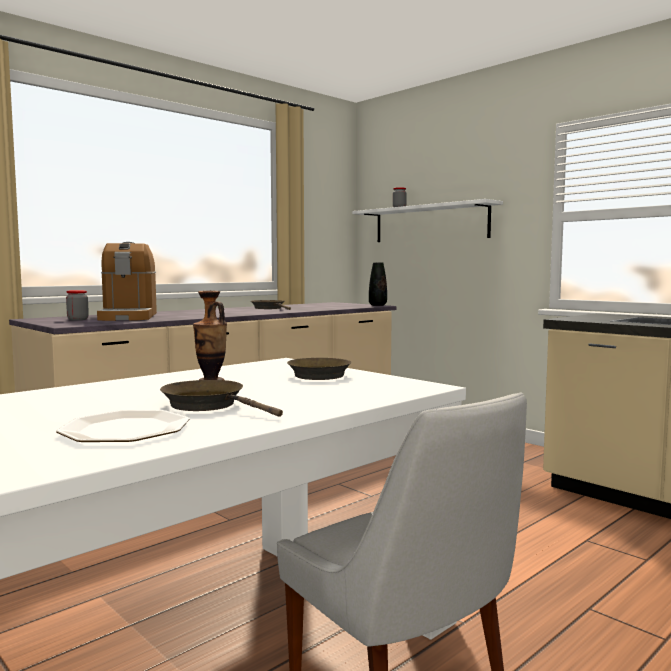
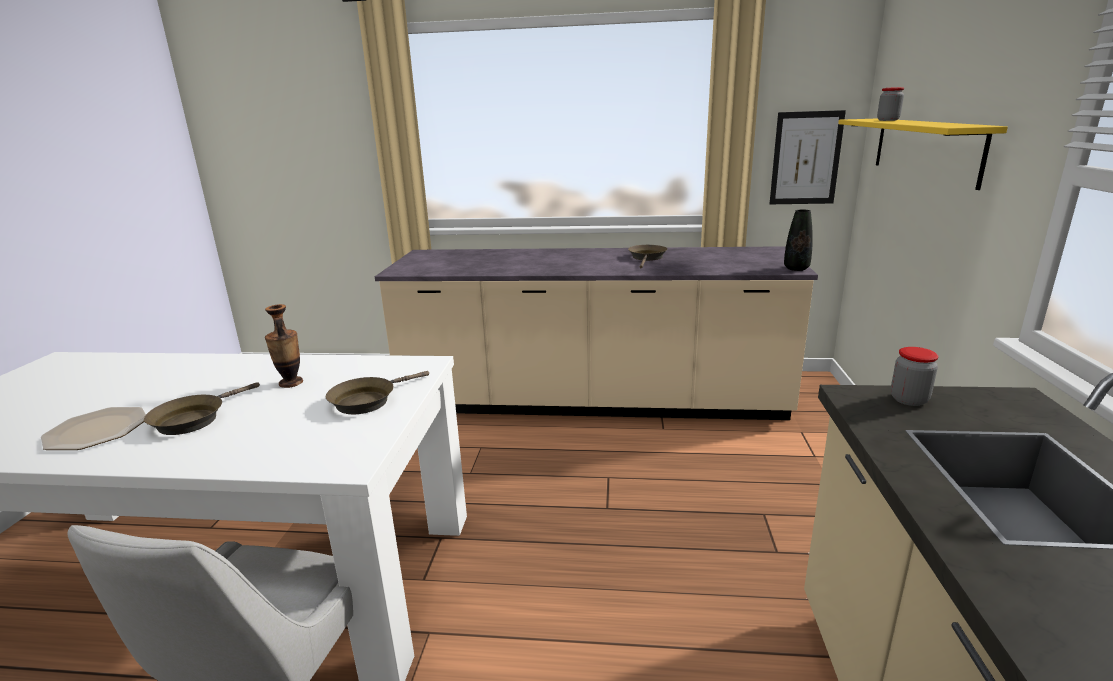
camera: 50 degrees right, 15 degrees up
(78, 319) = (435, 260): jar -> jar (909, 399)
(128, 317) = (479, 260): coffee machine -> none
(209, 405) = (193, 419): brown frying pan -> brown frying pan turned 150 degrees counterclockwise
(328, 239) = (806, 158): none -> picture
(430, 223) = (924, 148): white shelf -> yellow shelf

